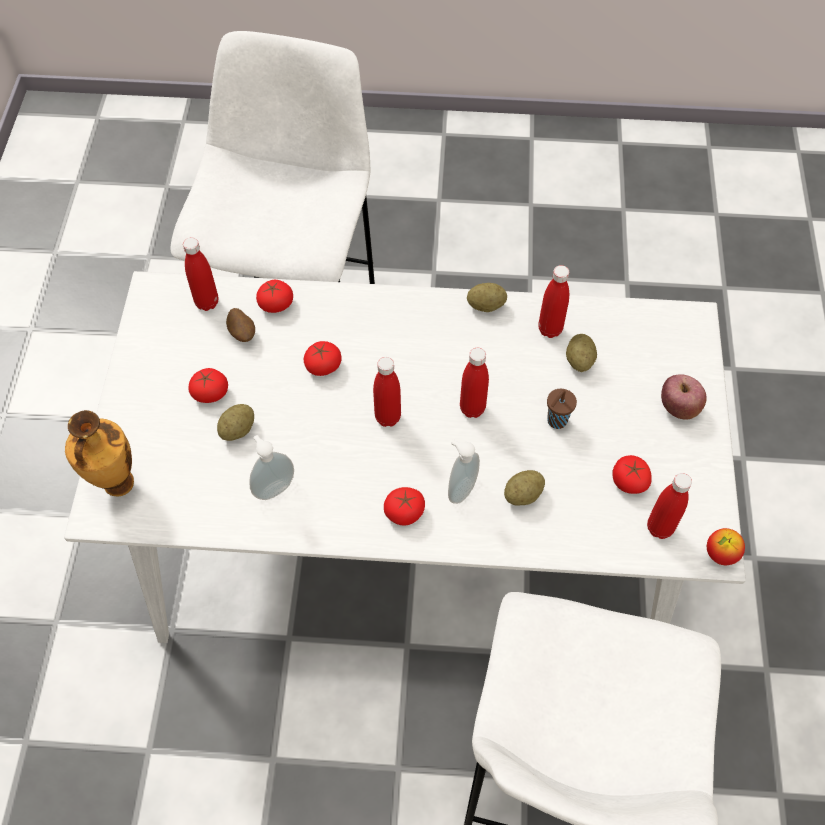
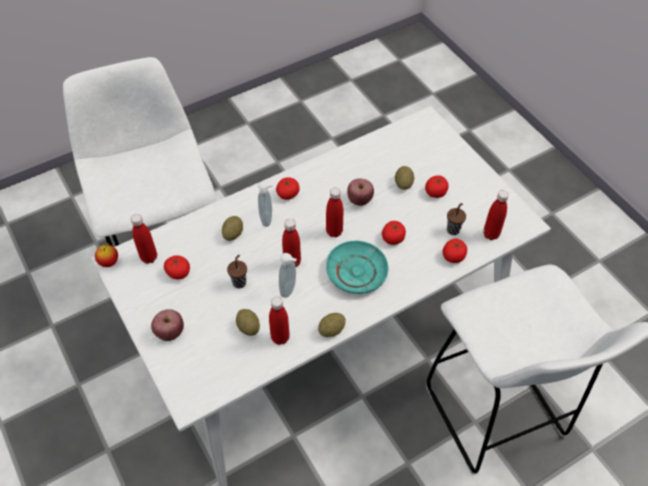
camera: 145 degrees right, 5 degrees down
(117, 485) = (432, 133): vase -> none
(242, 333) = (453, 229): potato -> brown cup
(273, 487) = (360, 170): soap dispenser -> soap dispenser (289, 289)
(316, 442) = (359, 200): none -> apple
(404, 351) = (356, 272): none -> turquoise plate

